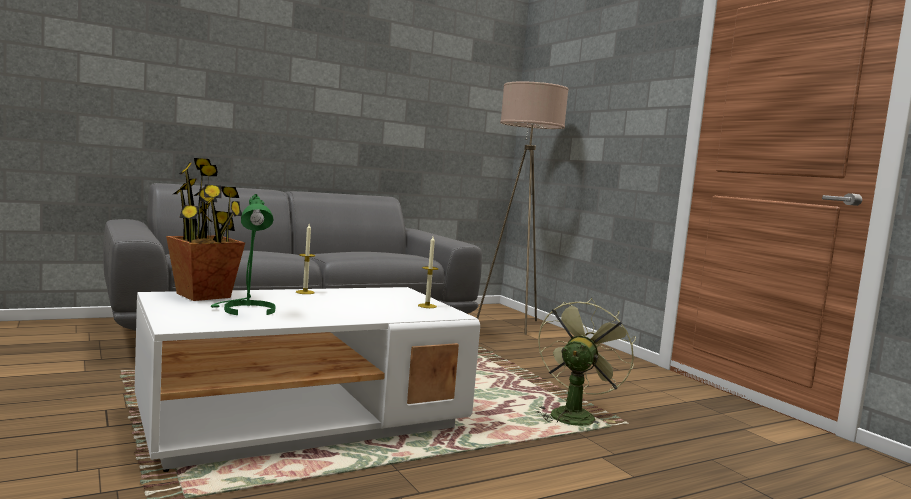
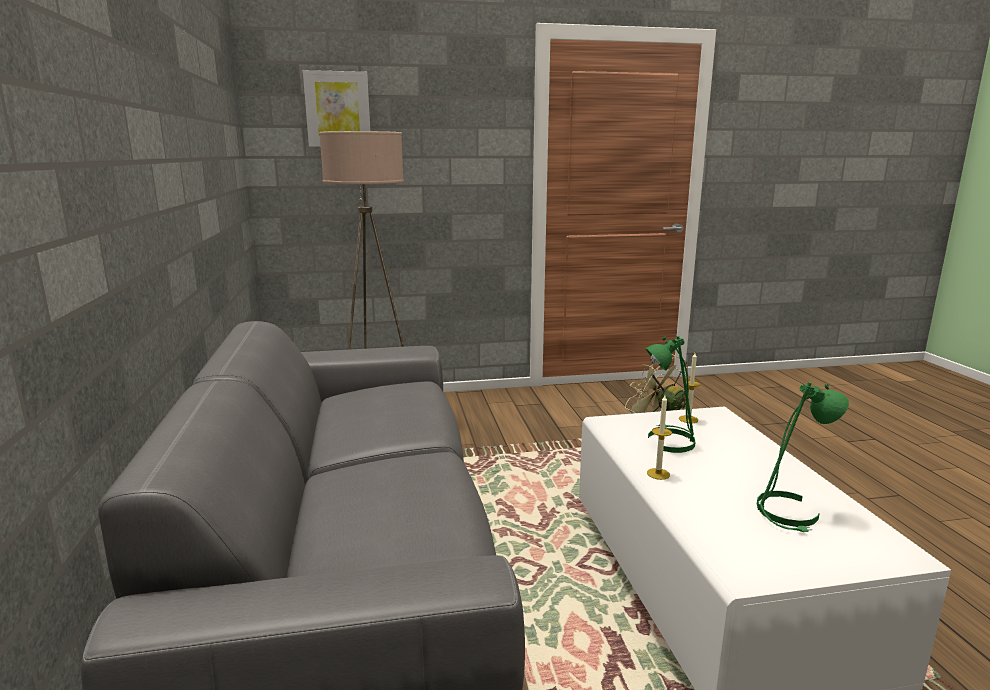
camera: 70 degrees left, 10 degrees up
(204, 295) = (725, 541): potted plant -> none
(372, 298) = (669, 440): none -> green table lamp
(563, 75) = (338, 109): none -> picture

